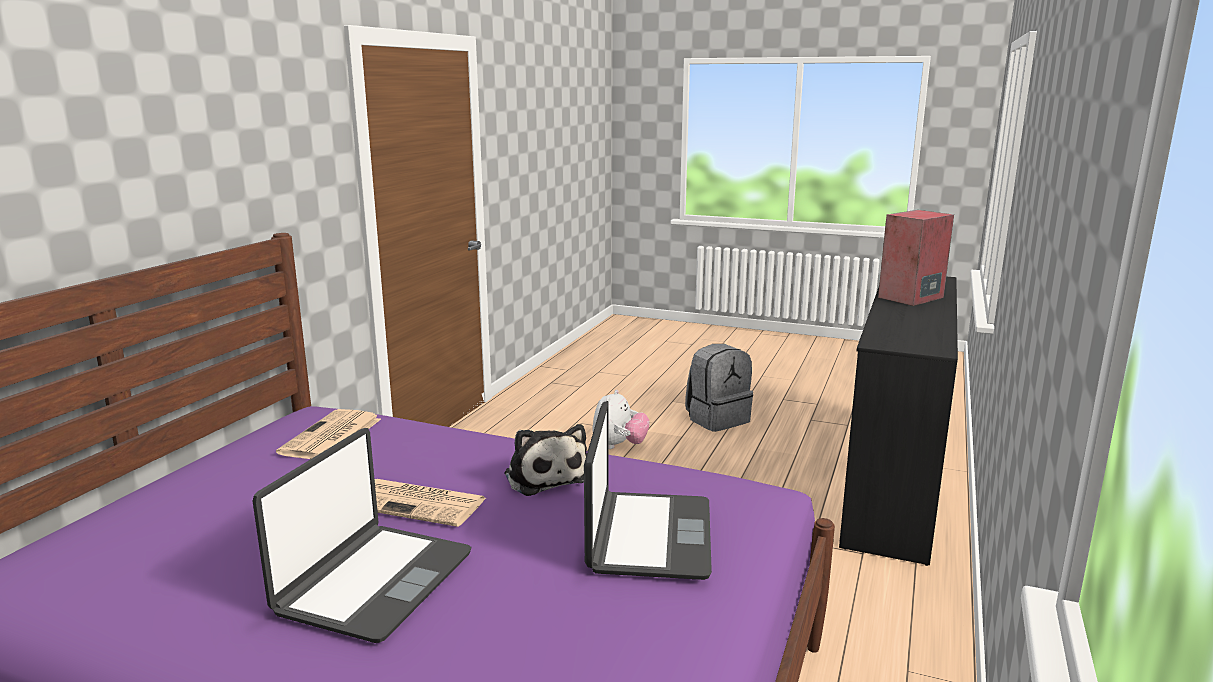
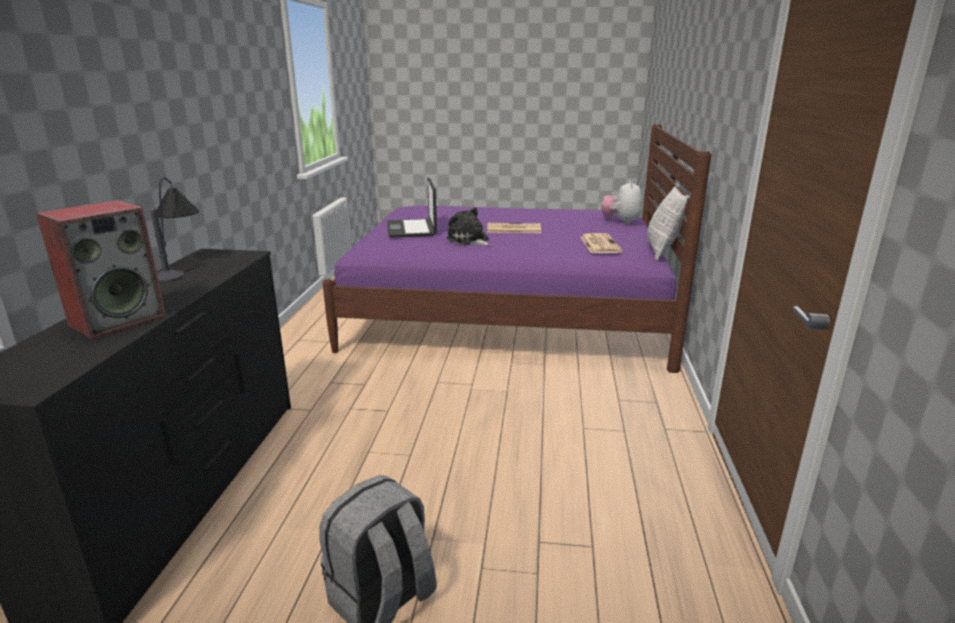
camera: 165 degrees right, 5 degrees up
(249, 427) = (662, 251): none -> pillow
(374, 582) = (499, 215): laptop -> none
(619, 446) = (507, 502): plush toy -> plush toy (621, 222)
(938, 334) = (179, 267): none -> table lamp

